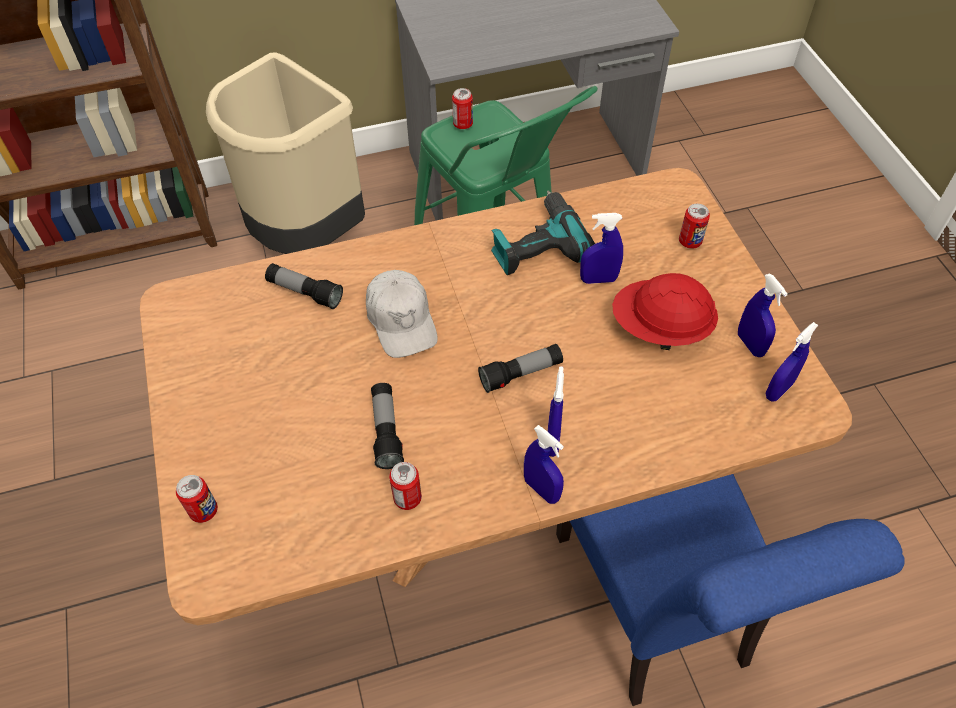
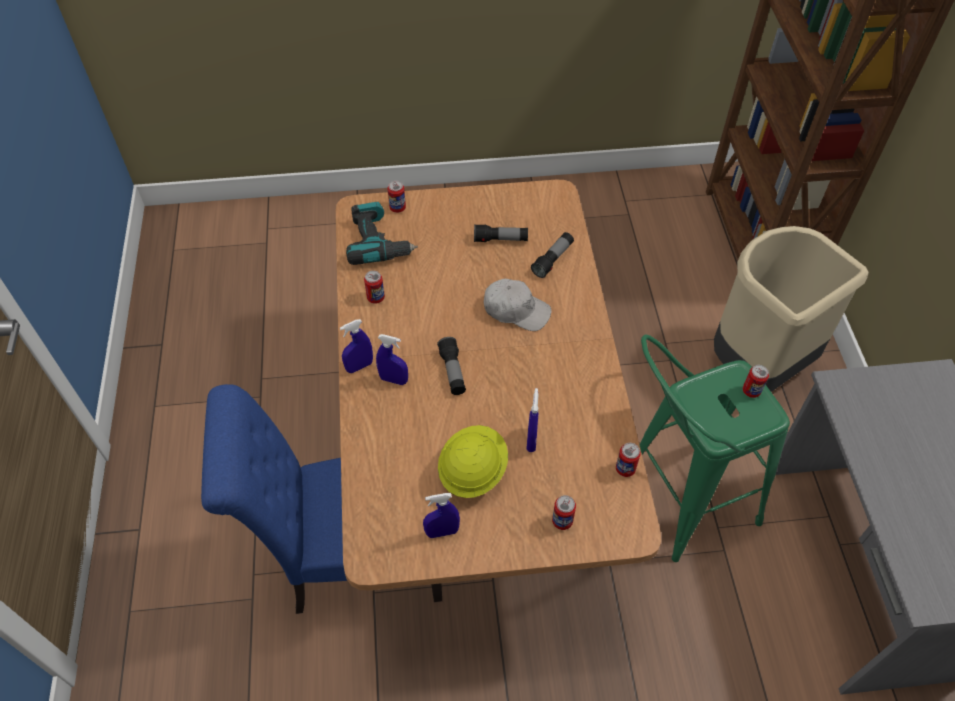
camera: 100 degrees right, 0 degrees up
(386, 431) = (426, 292): flashlight -> flashlight (500, 239)
(402, 320) = (516, 310): white cap -> white cap turned 150 degrees counterclockwise
(537, 244) = (577, 405): power drill -> power drill (379, 242)
(606, 198) = (625, 469): none -> can
(660, 329) = (472, 471): red hard hat -> yellow hard hat
(779, 390) = (394, 537): blue spray bottle -> none

